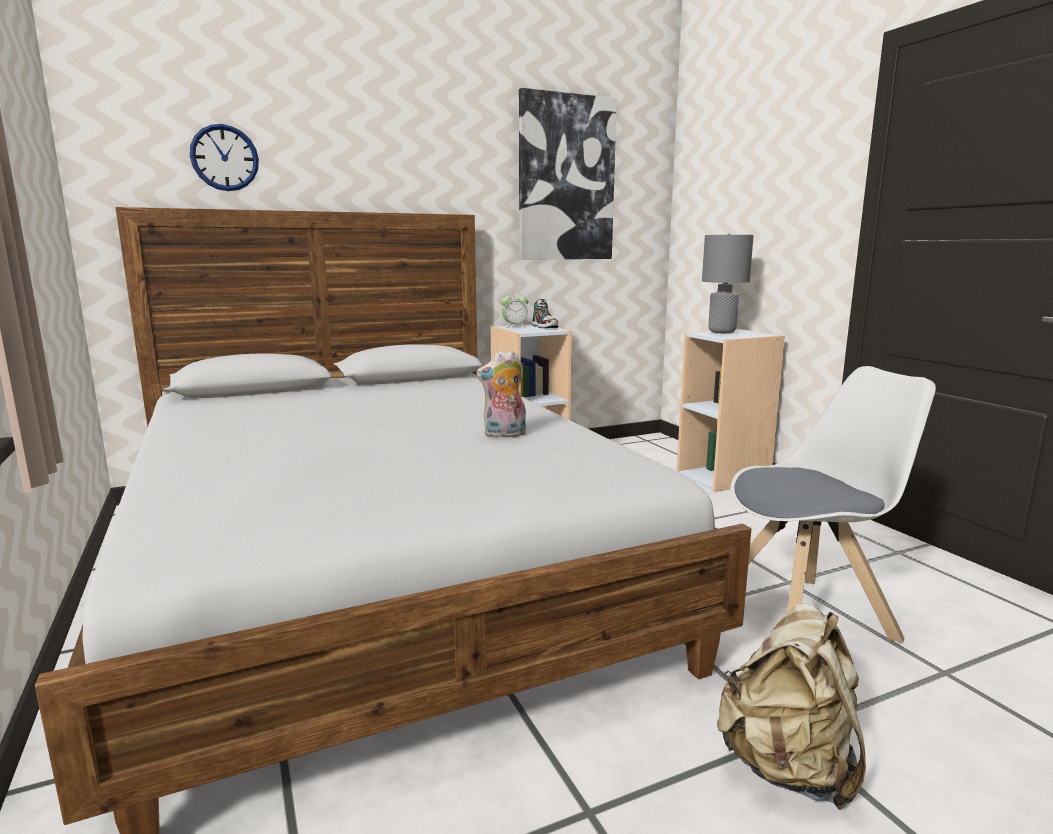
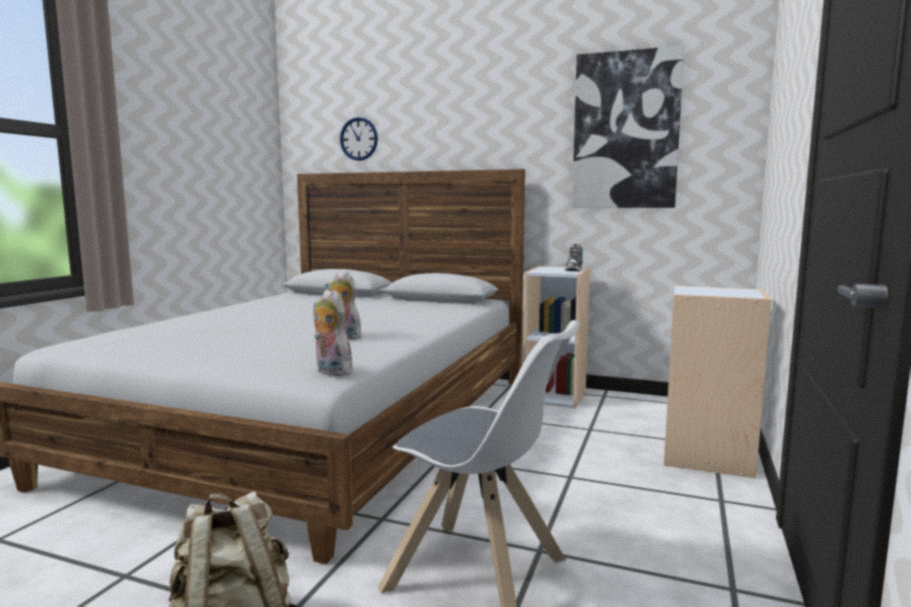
camera: 45 degrees right, 5 degrees down
(514, 326) = (553, 267): alarm clock -> none
(645, 468) = (330, 371): none -> plush toy
(721, 333) = (709, 289): grey table lamp -> none

